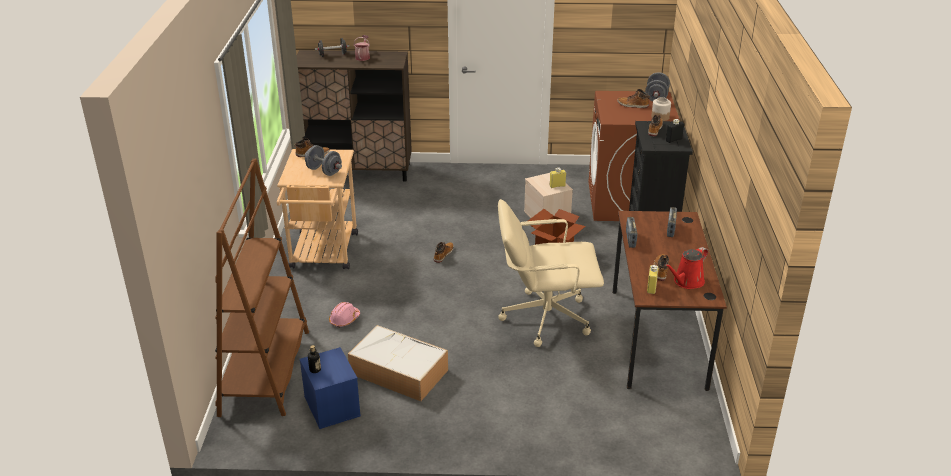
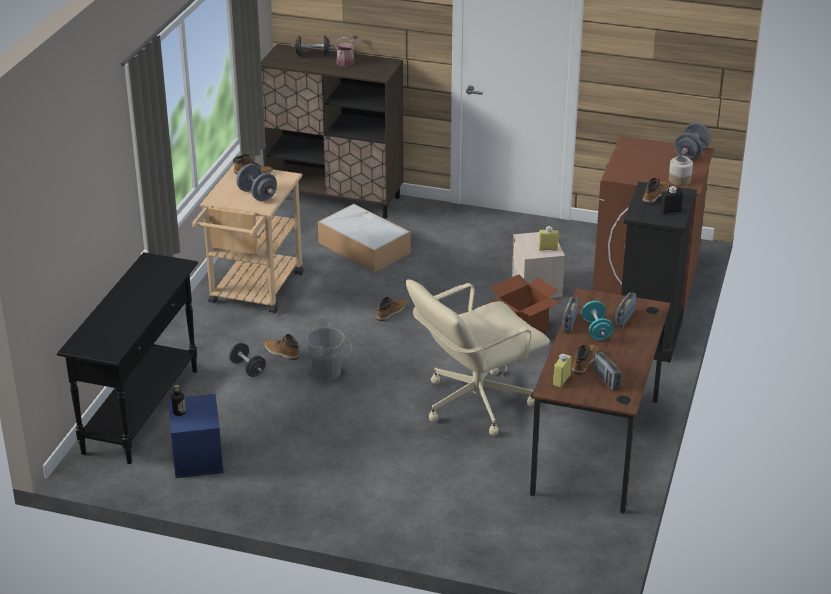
camera: 15 degrees right, 0 degrees up
(265, 372) = (142, 411): brown bookcase -> black console table
(344, 319) = (247, 368): pink hard hat -> black dumbbell
(397, 371) = (282, 433): storage box -> storage box (363, 247)
(415, 311) = (330, 372): none -> grey bucket
(545, 317) = (475, 402): beige office chair -> beige office chair turned 45 degrees counterclockwise
(632, 105) = (654, 161): boot -> boot (282, 353)
(654, 242) = (596, 330): none -> turquoise dumbbell
(686, 282) = (606, 380): red watering can -> radio

